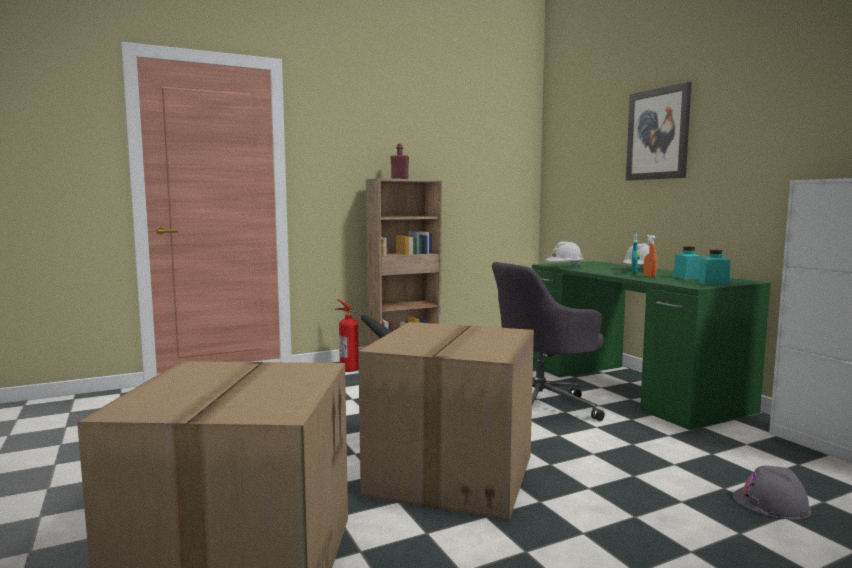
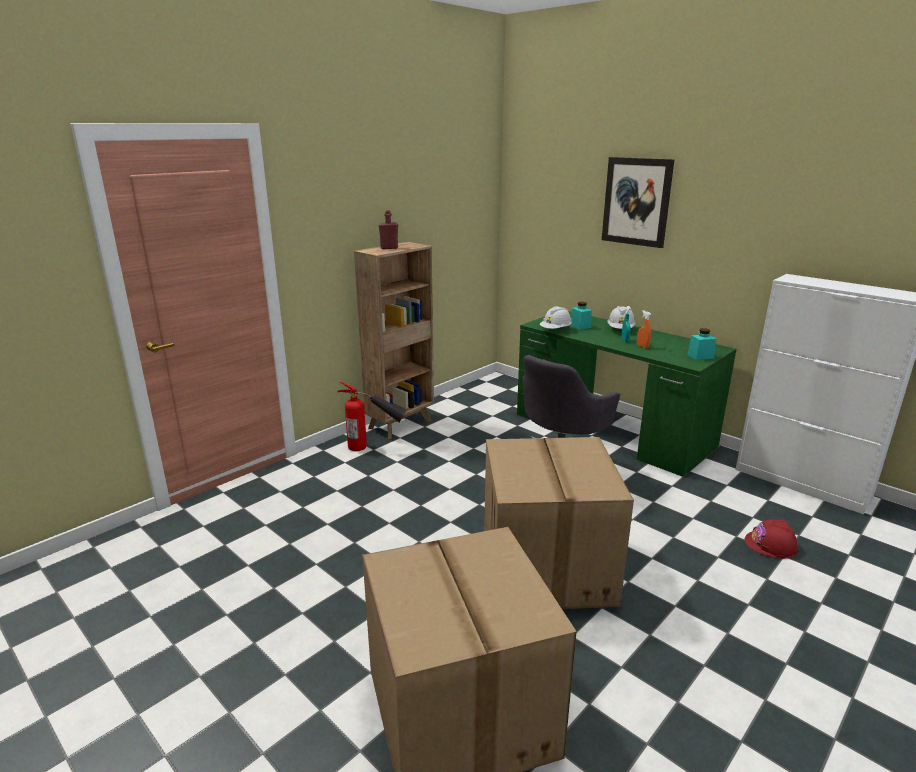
camera: 20 degrees left, 15 degrees up
(687, 277) = (672, 345): turquoise jar -> turquoise jar (580, 326)
(771, 503) = (771, 545): grey hard hat -> red hard hat

